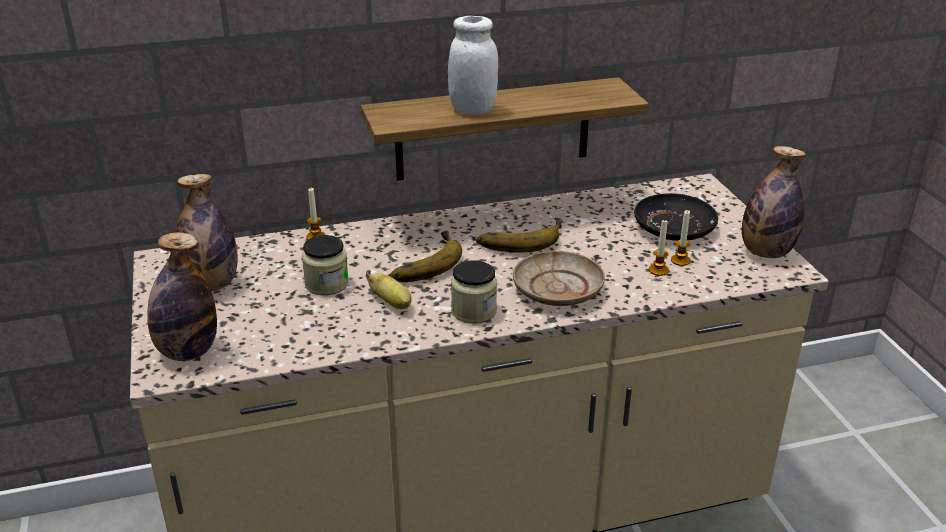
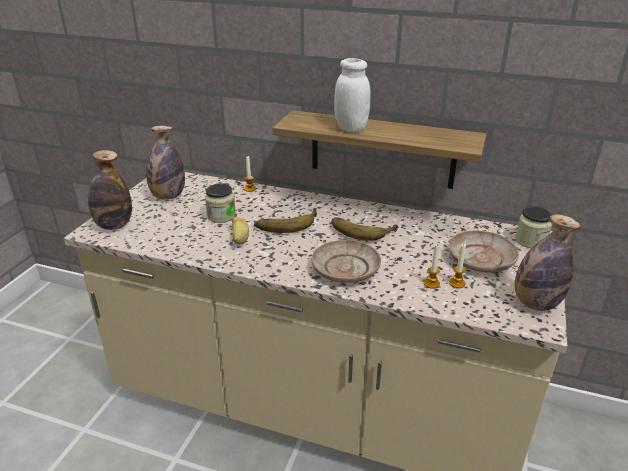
camera: 35 degrees right, 0 degrees up
(474, 311) = (278, 262): jar -> jar (530, 241)
(674, 227) = (481, 259): black plate -> beige plate

